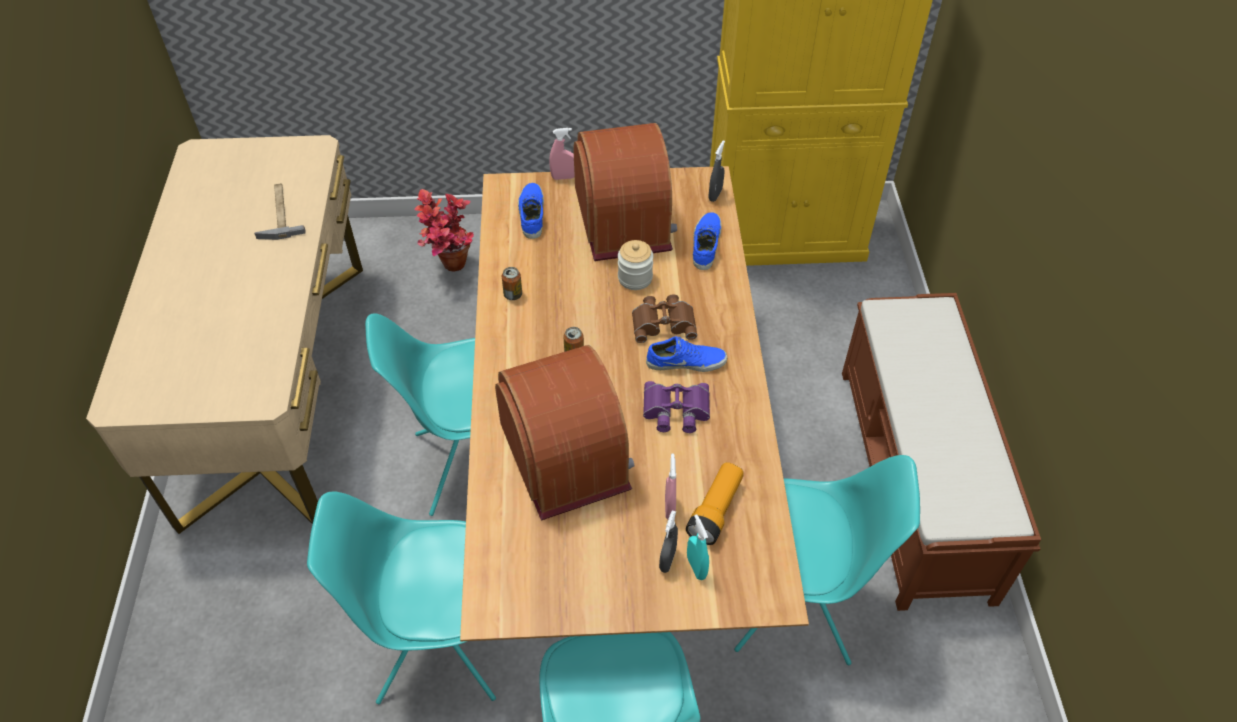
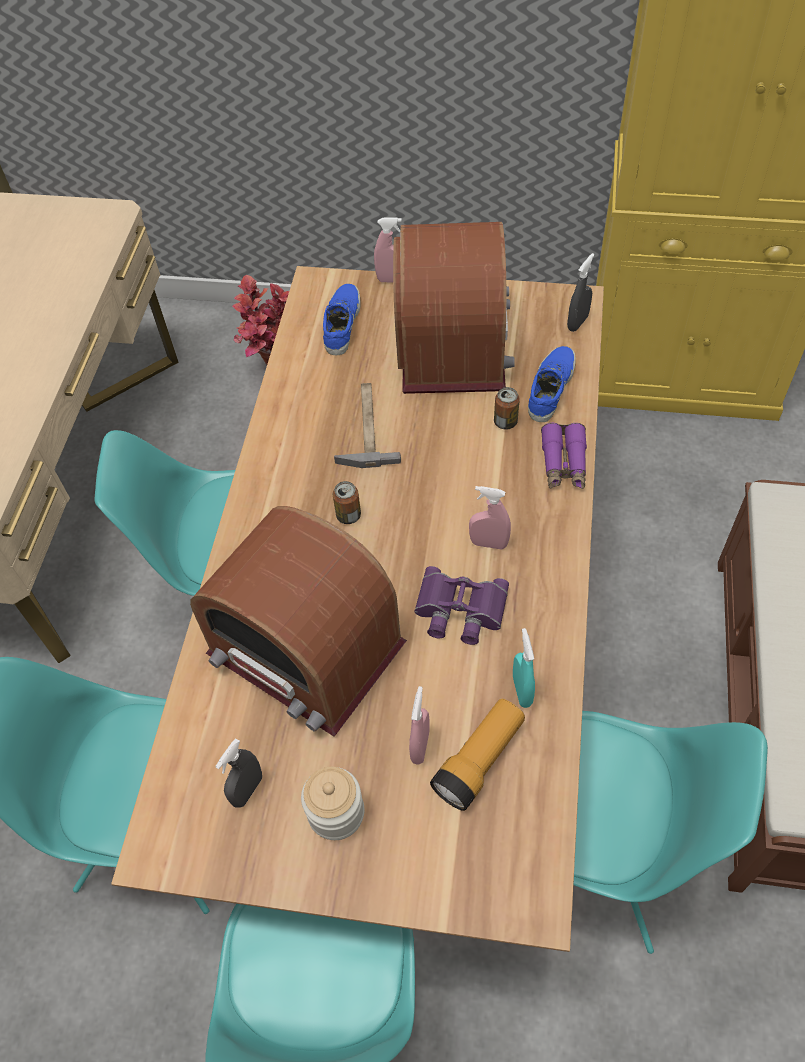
camera: 15 degrees right, 5 degrees up
(279, 213) = (50, 290): hammer -> hammer (366, 427)
(513, 295) = (293, 425): can -> can (505, 422)
(566, 455) = (305, 651): radio -> radio turned 135 degrees clockwise
(635, 278) = (449, 422): jar -> jar (336, 813)
(663, 322) = (472, 486): brown binoculars -> none
(667, 560) = (400, 820): grey spray bottle -> grey spray bottle (248, 790)
(686, 361) = (488, 543): blue shoe -> pink spray bottle
(696, 567) = (435, 838): turquoise spray bottle -> turquoise spray bottle (522, 690)
(728, 297) = (564, 463): none -> purple binoculars

